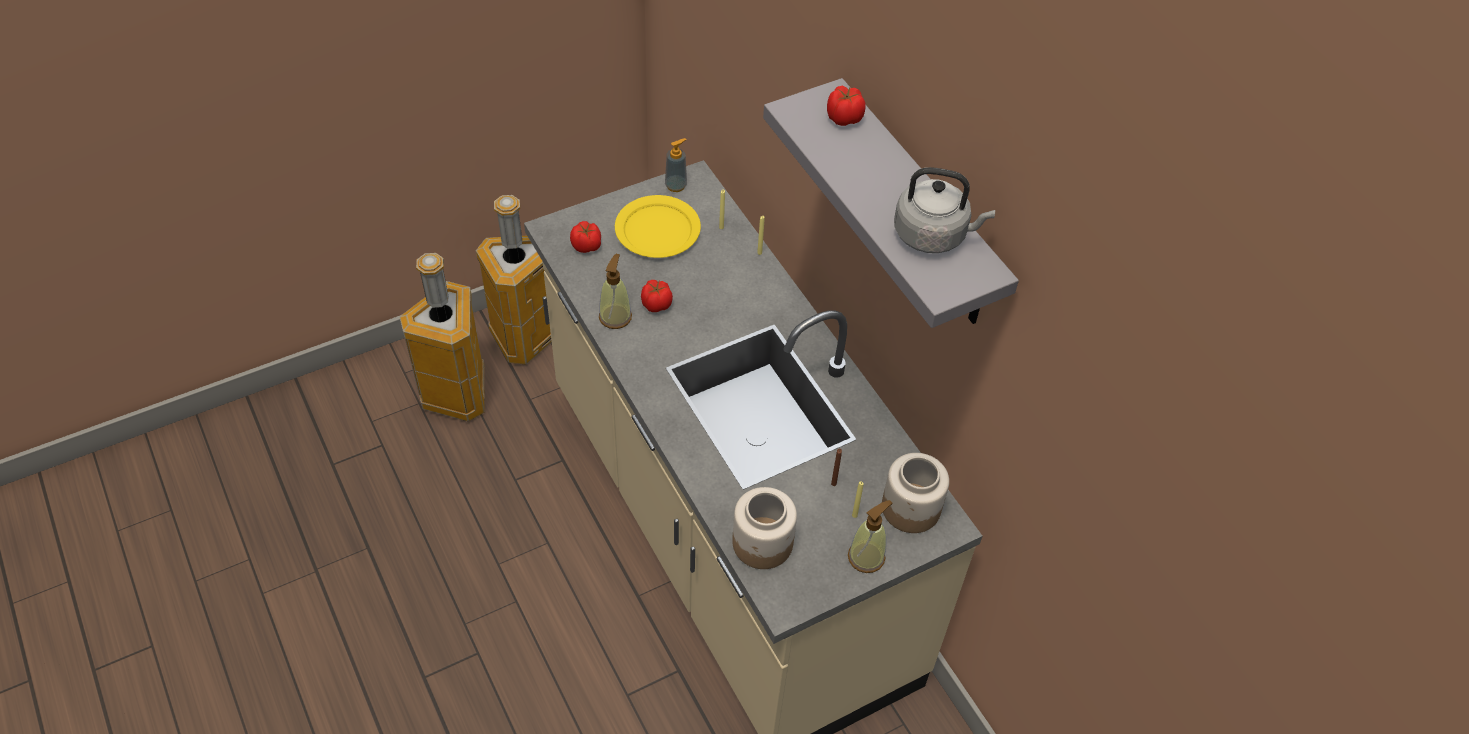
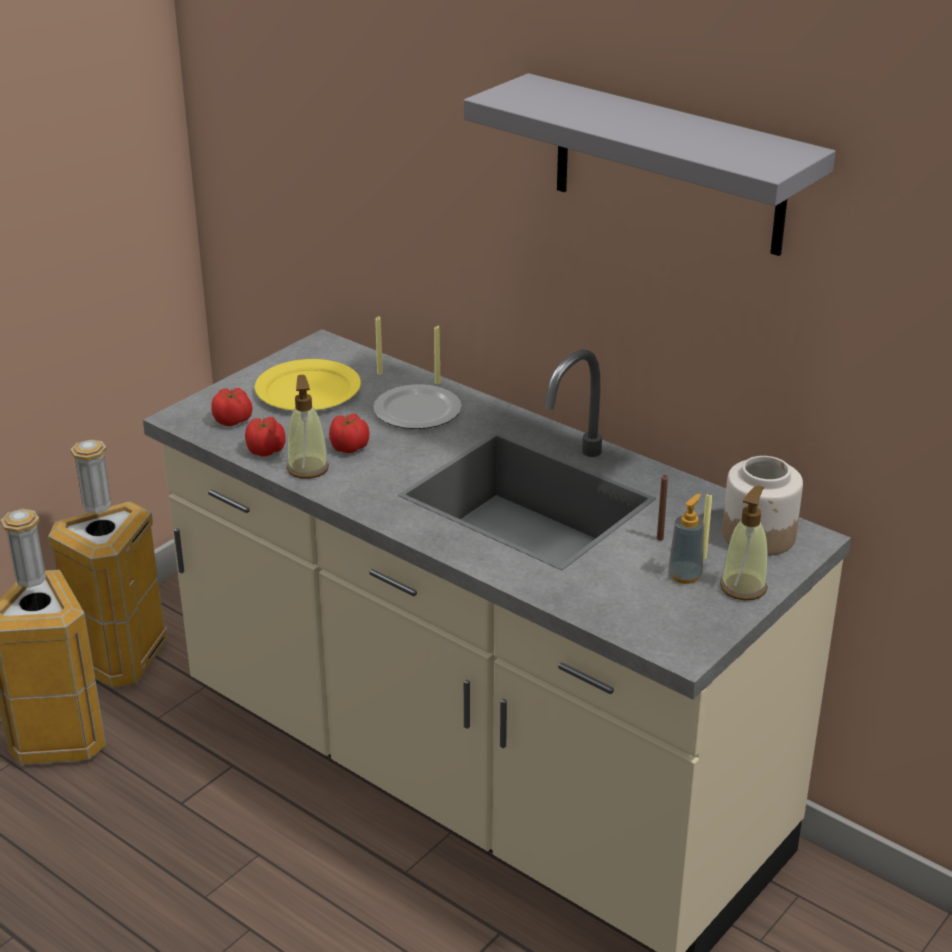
camera: 20 degrees left, 20 degrees down
(676, 185) = (304, 353): soap dispenser -> soap dispenser (685, 575)
(728, 279) = (417, 410): none -> plate
(763, 544) = (620, 608): jar -> none
(843, 117) = (555, 92): tomato -> tomato (265, 450)
(933, 235) = (722, 140): grey kettle -> none

